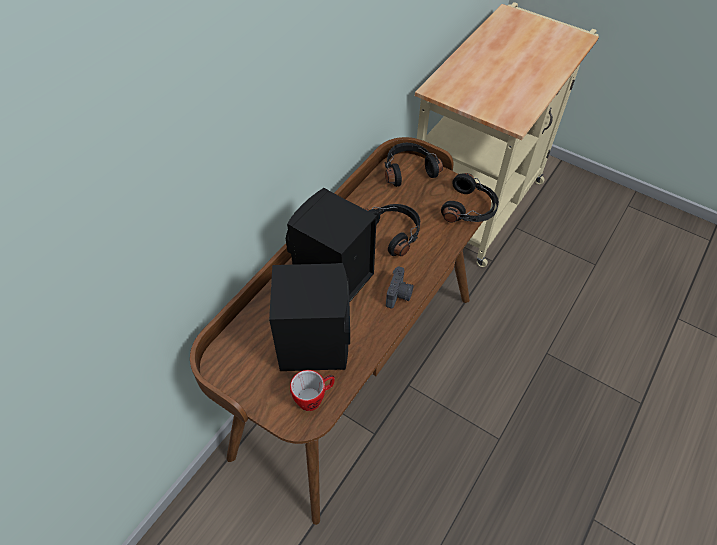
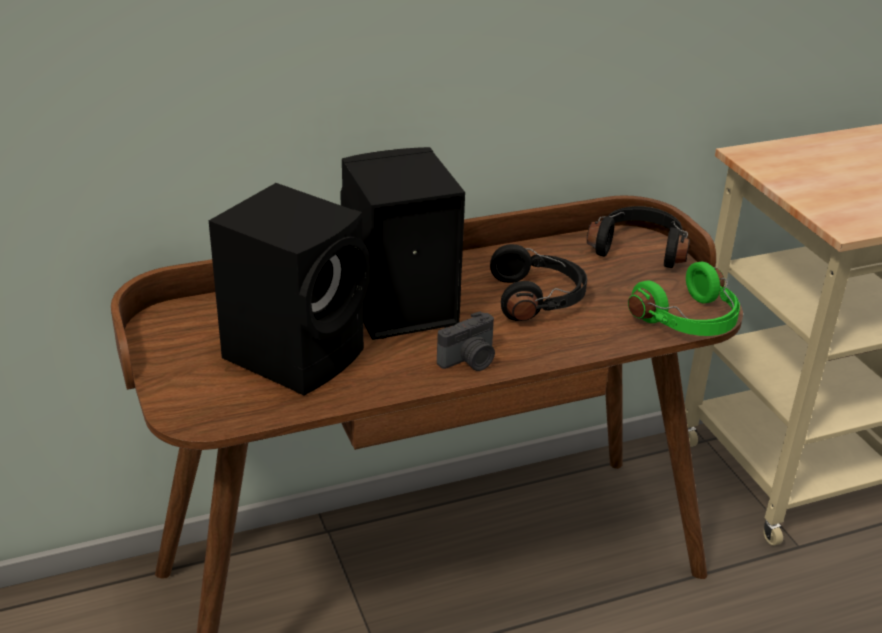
camera: 35 degrees right, 20 degrees down
(314, 397) = (232, 403): mug -> none
(470, 209) = (690, 321): black headphones -> green headphones

